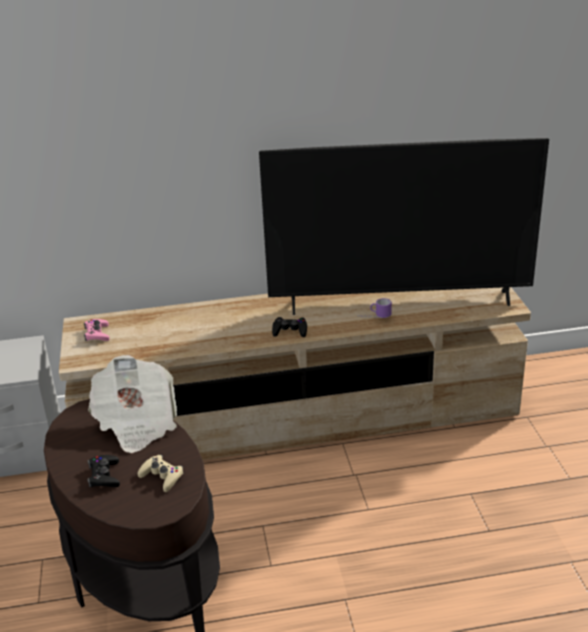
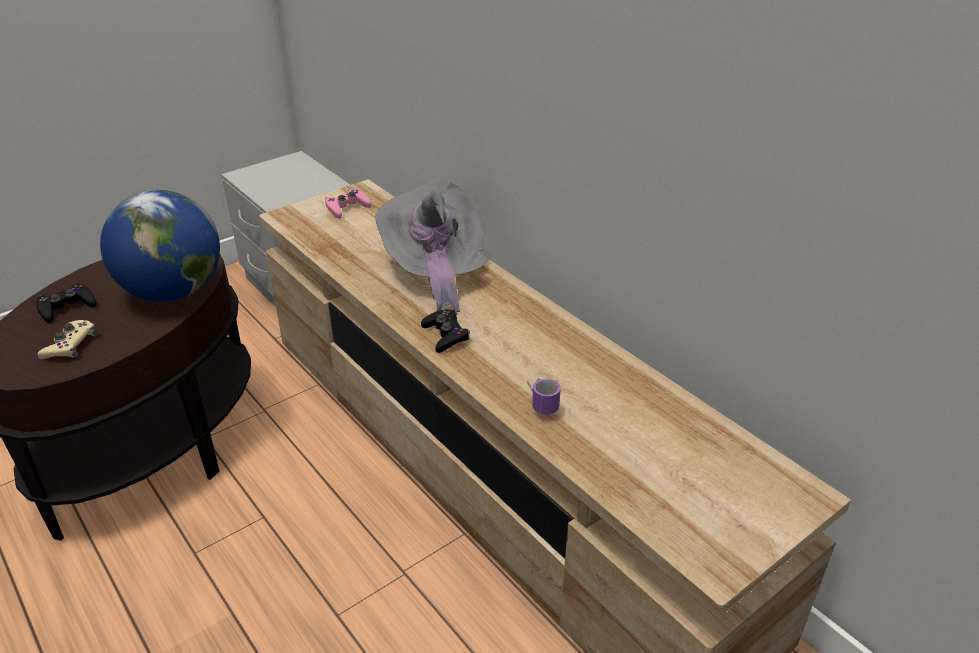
camera: 60 degrees right, 5 degrees up
(136, 423) = (173, 292): newspaper -> globe
(219, 319) = (435, 272): none -> grey hat
(399, 302) = (608, 415): television -> none

